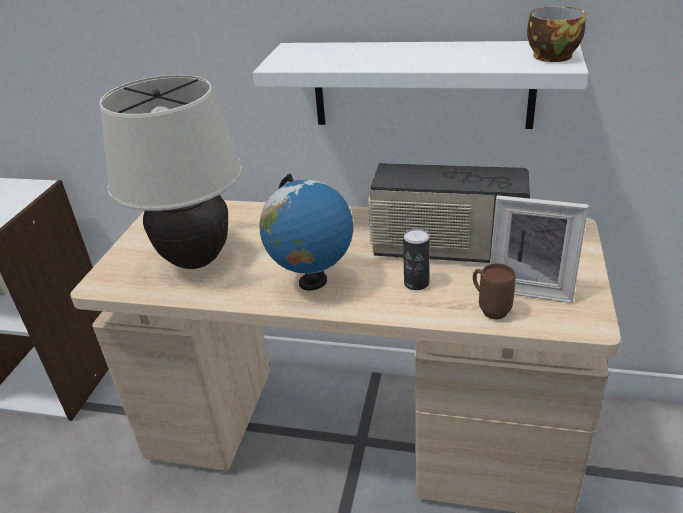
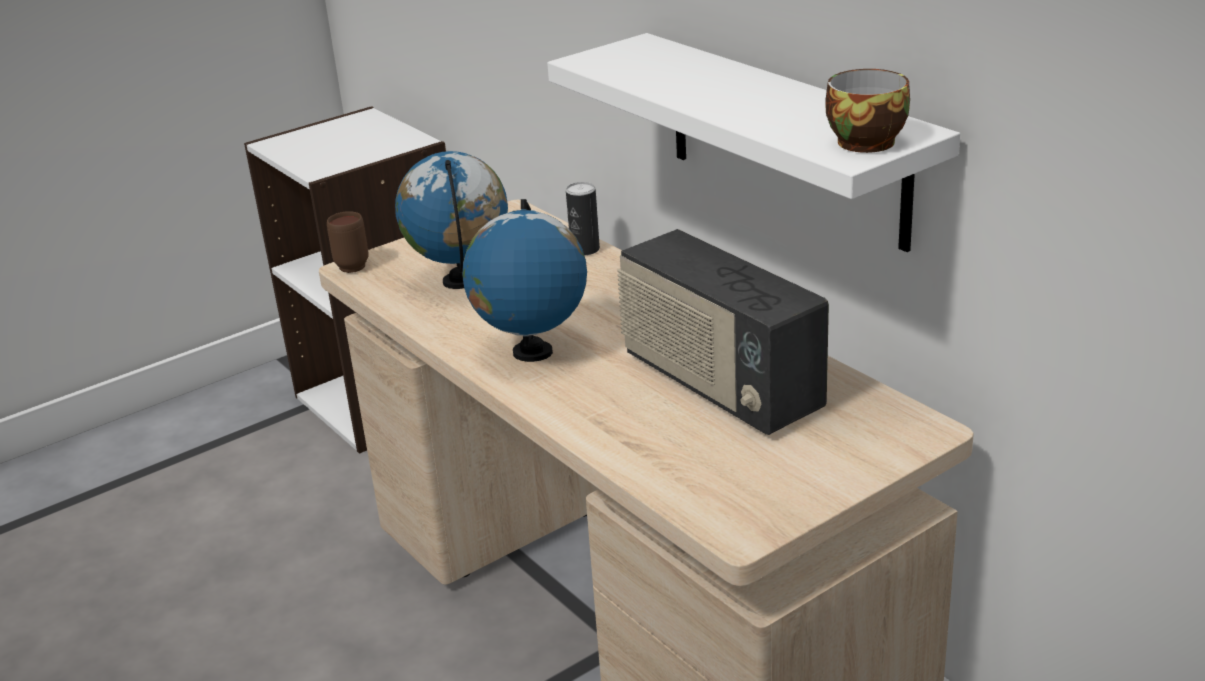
camera: 40 degrees right, 5 degrees down
(196, 260) = (461, 281): beige table lamp -> globe
(416, 283) = (630, 402): can -> can (585, 249)
(489, 309) = (661, 463): brown mug -> brown mug (354, 264)
(530, 286) = (746, 465): picture frame -> none

